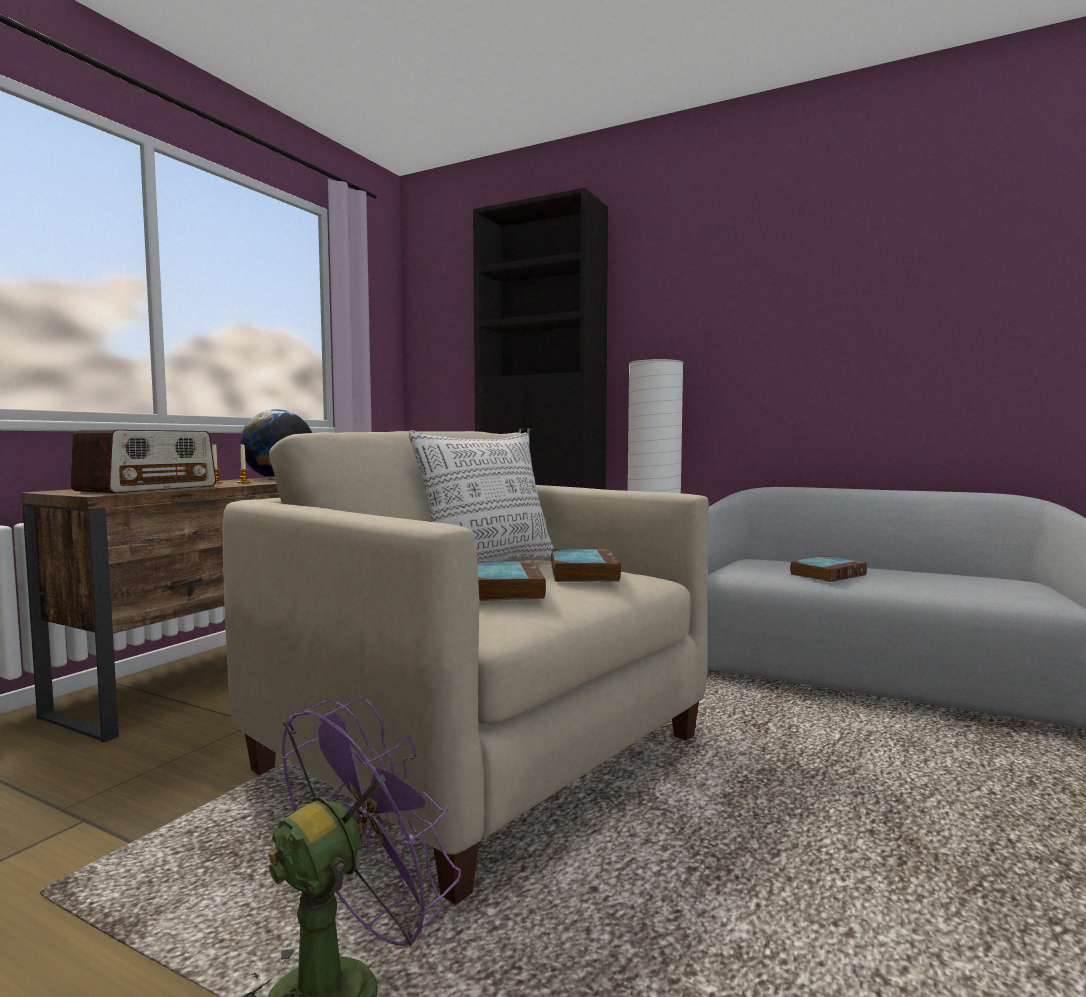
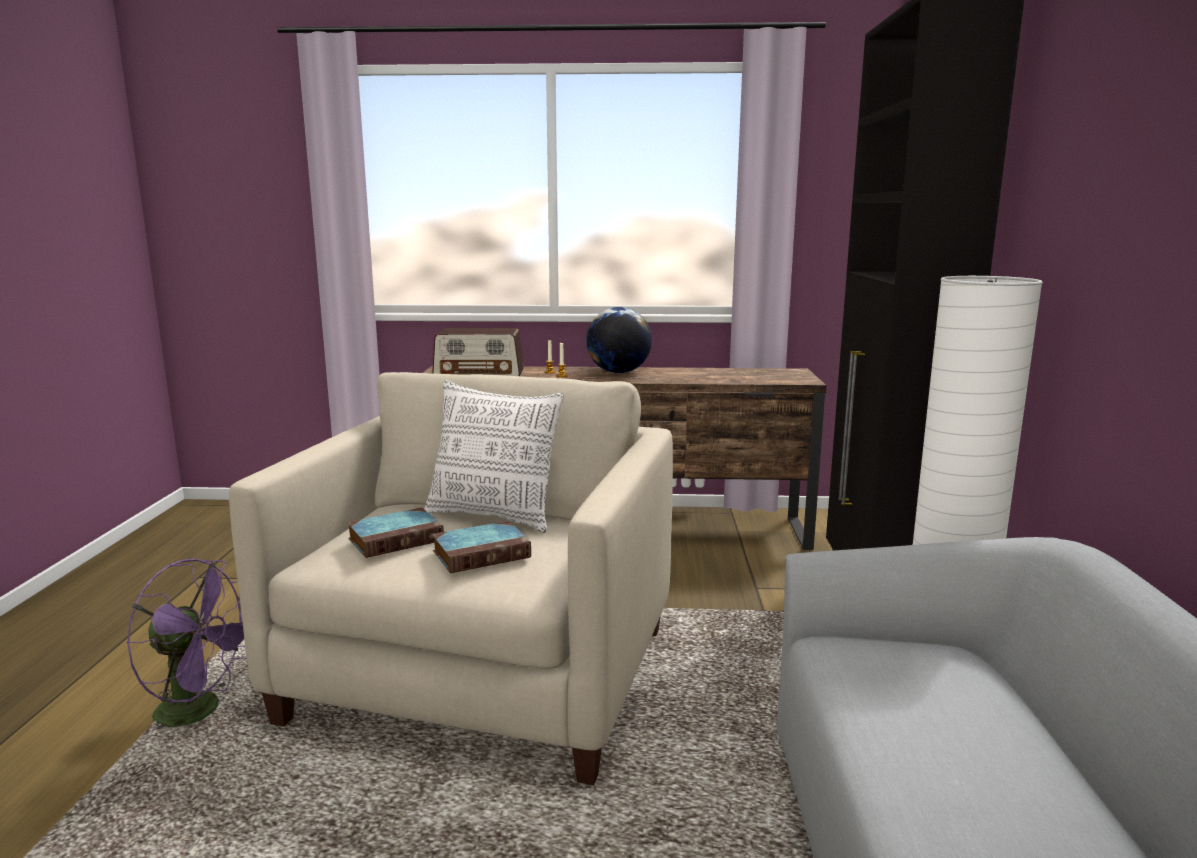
camera: 65 degrees right, 10 degrees up
(828, 574) = (919, 731): book -> none

